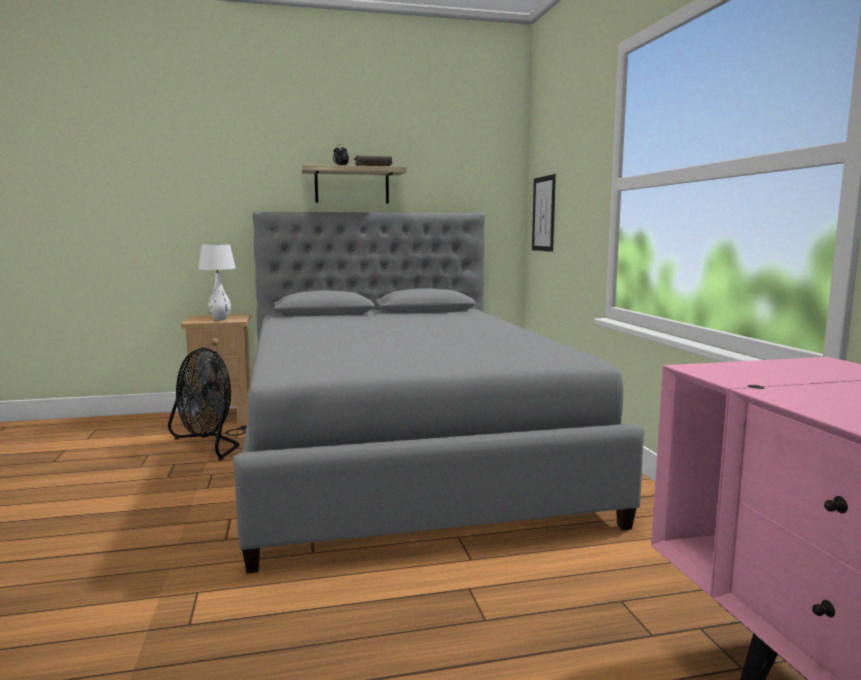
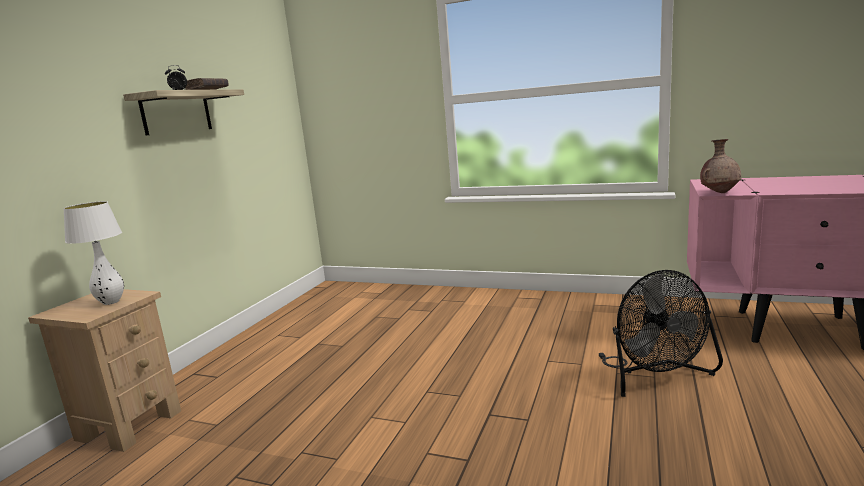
camera: 55 degrees left, 5 degrees up
(213, 443) = (210, 442): black fan -> black fan (651, 375)
(402, 452) = (382, 348): grey bed -> none
(543, 214) = (337, 126): picture -> none
(711, 371) = (719, 192): none -> brown vase

